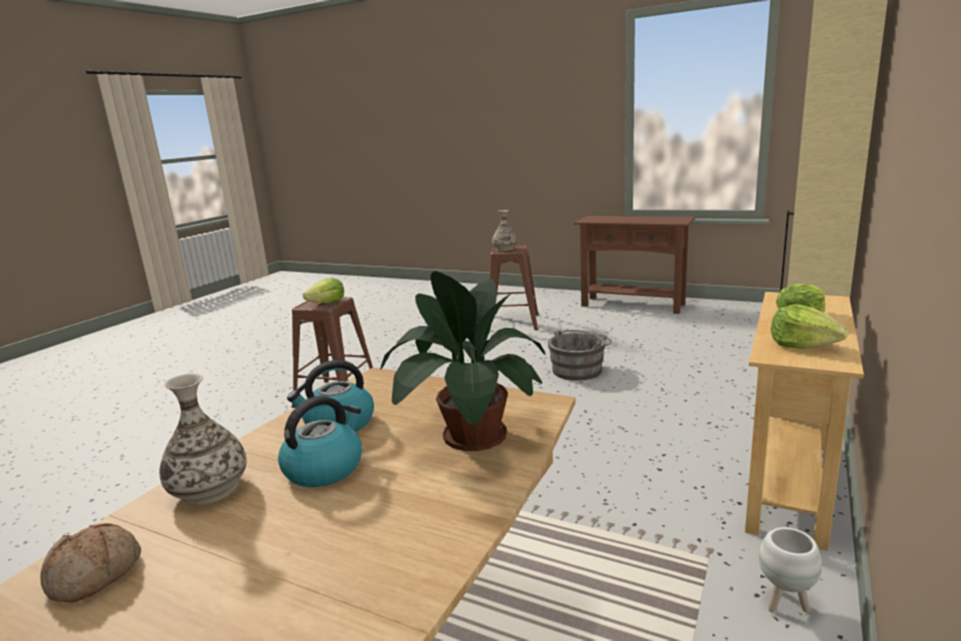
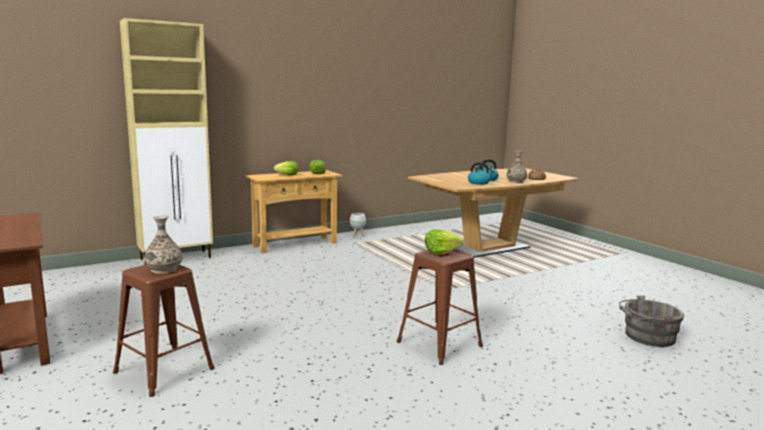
camera: 150 degrees left, 5 degrees down
(469, 436) = (446, 177): potted plant -> none
(579, 369) = (247, 300): grey bucket -> grey bucket (647, 336)

